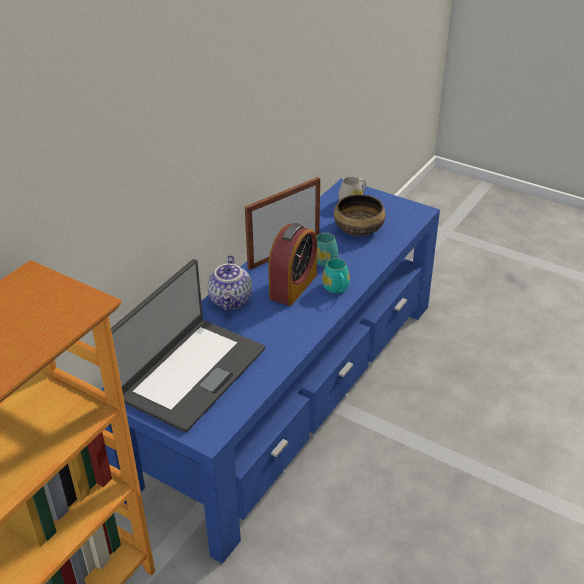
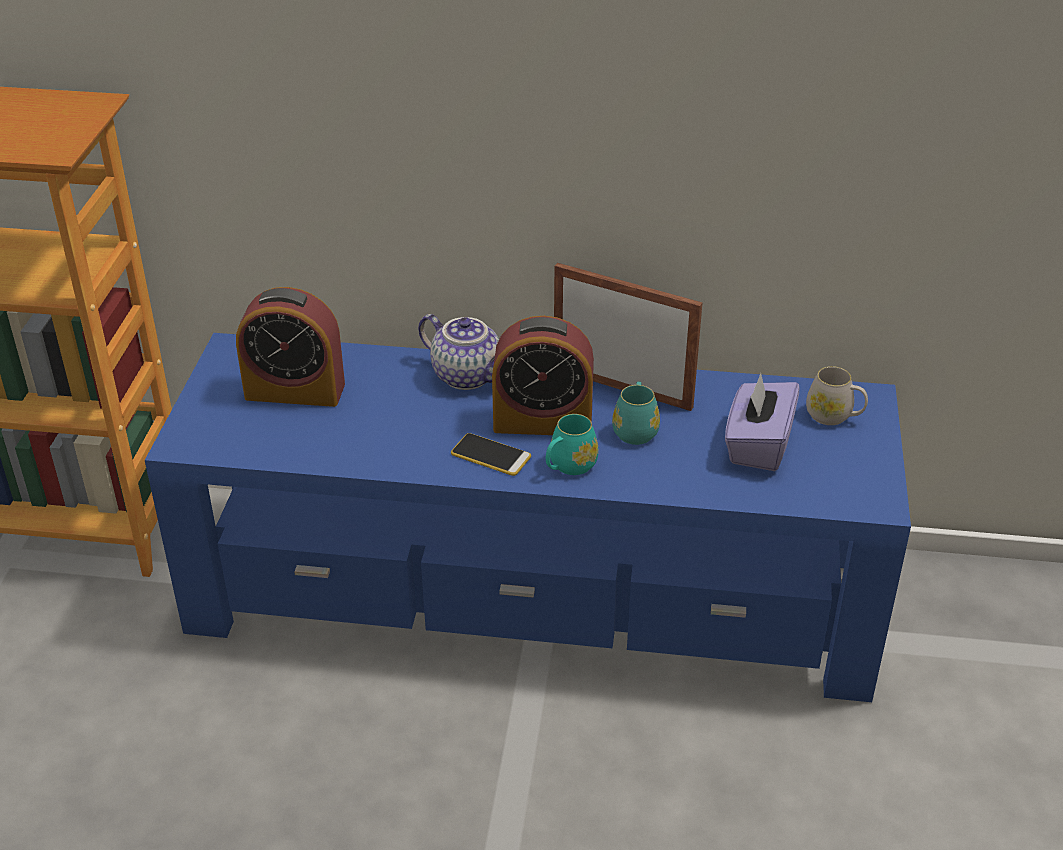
camera: 65 degrees right, 0 degrees up
(191, 373) = (295, 391): laptop -> alarm clock
(231, 300) = (468, 376): teapot -> teapot turned 120 degrees counterclockwise
(309, 312) = (490, 455): none -> phone
(359, 228) = (758, 445): bowl -> purple tissue box

